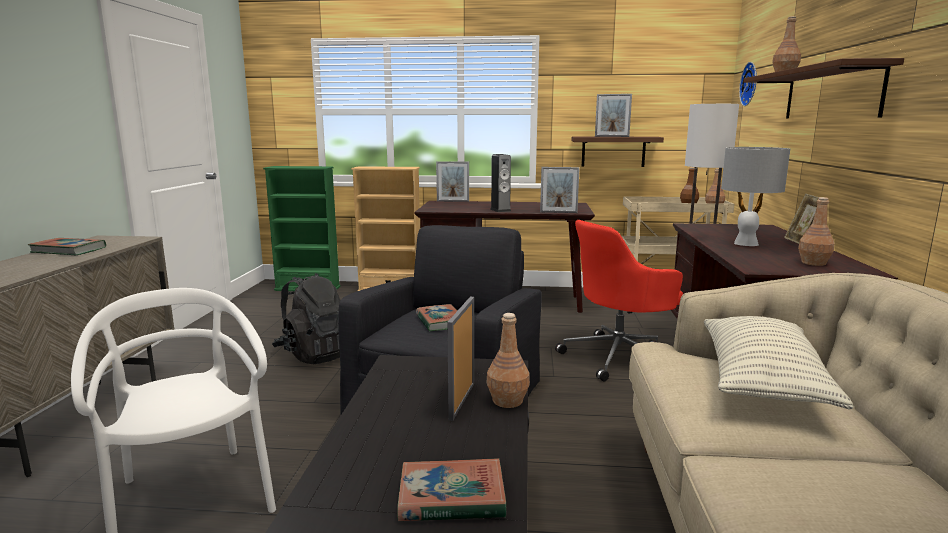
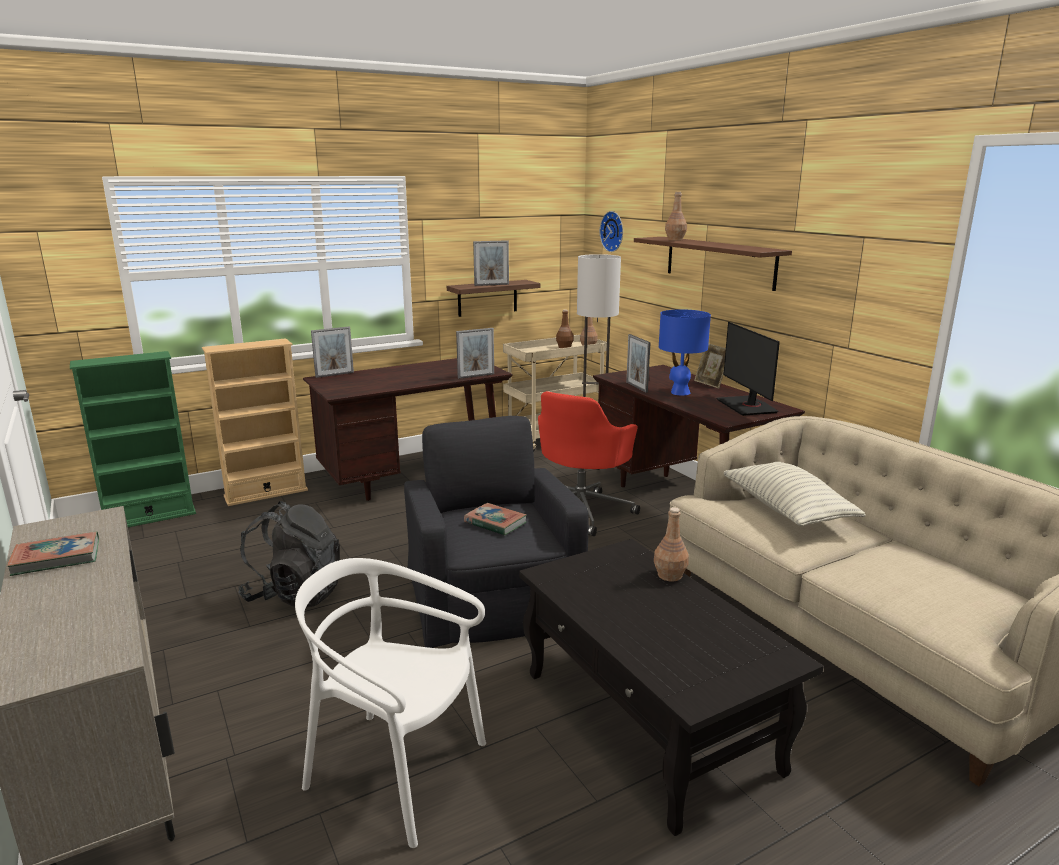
camera: 35 degrees left, 5 degrees up
(451, 497) = (739, 649): book -> none
(462, 401) = (643, 586): picture frame -> picture frame (636, 387)
(500, 210) = (414, 382): speaker -> none
(746, 243) = (680, 392): grey table lamp -> blue table lamp
(814, 263) = (747, 406): brown bottle -> monitor

